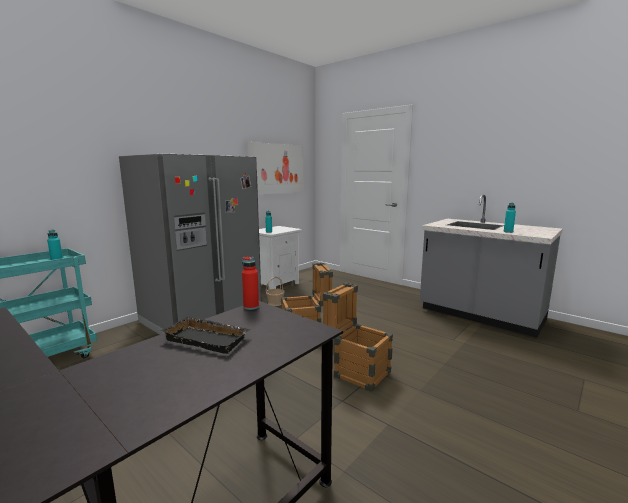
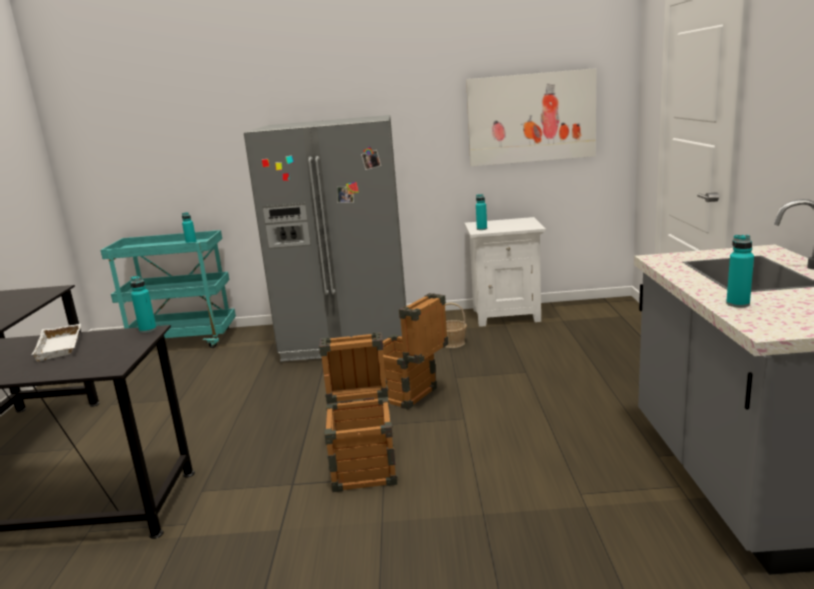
camera: 50 degrees right, 5 degrees up
(209, 339) = (62, 347): black tray -> white tray
(251, 307) = (148, 330): red bottle -> turquoise bottle

